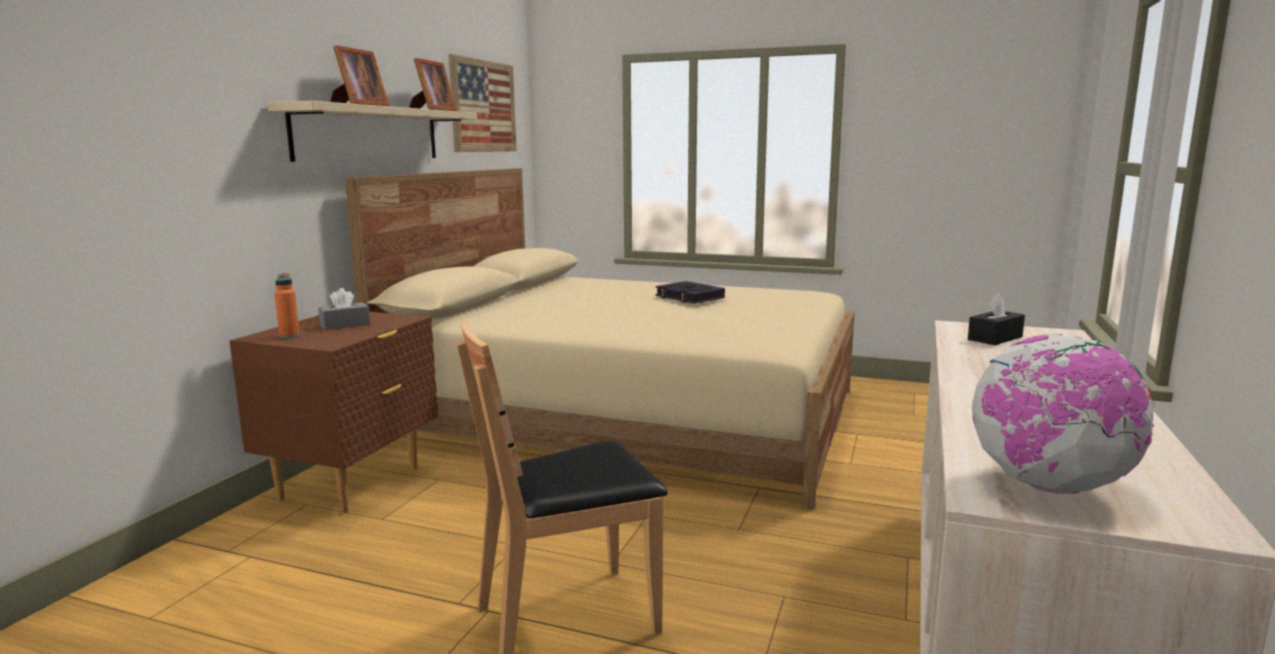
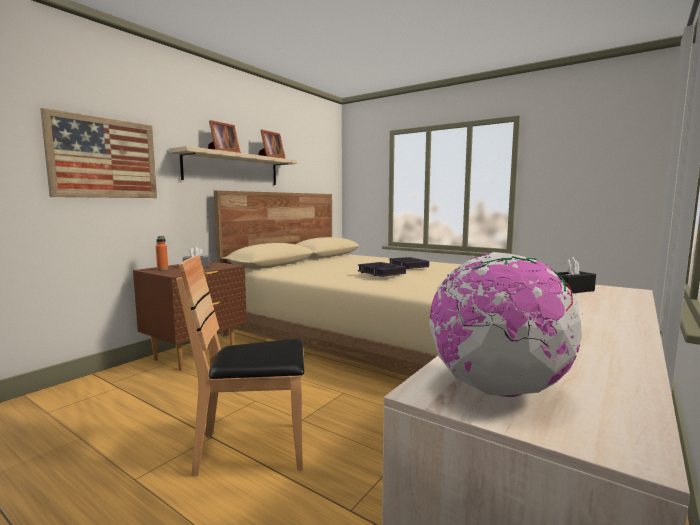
camera: 15 degrees right, 5 degrees down
(483, 106) = (309, 159): picture -> picture (104, 158)
(668, 315) = (381, 273): none -> book

